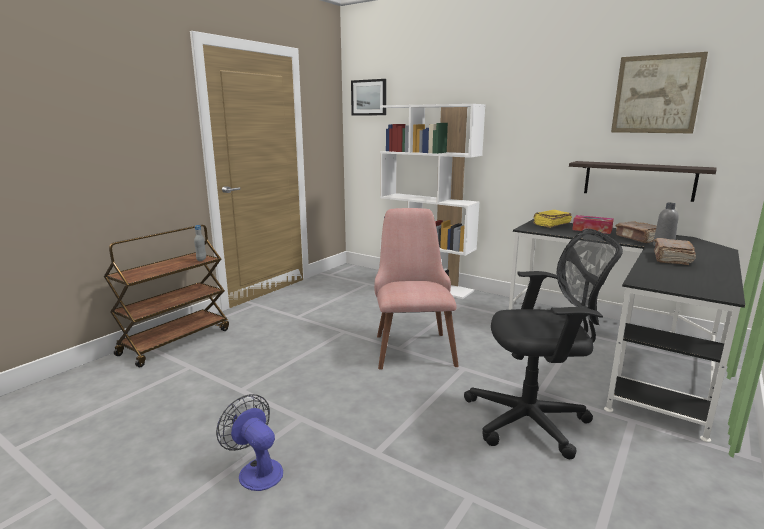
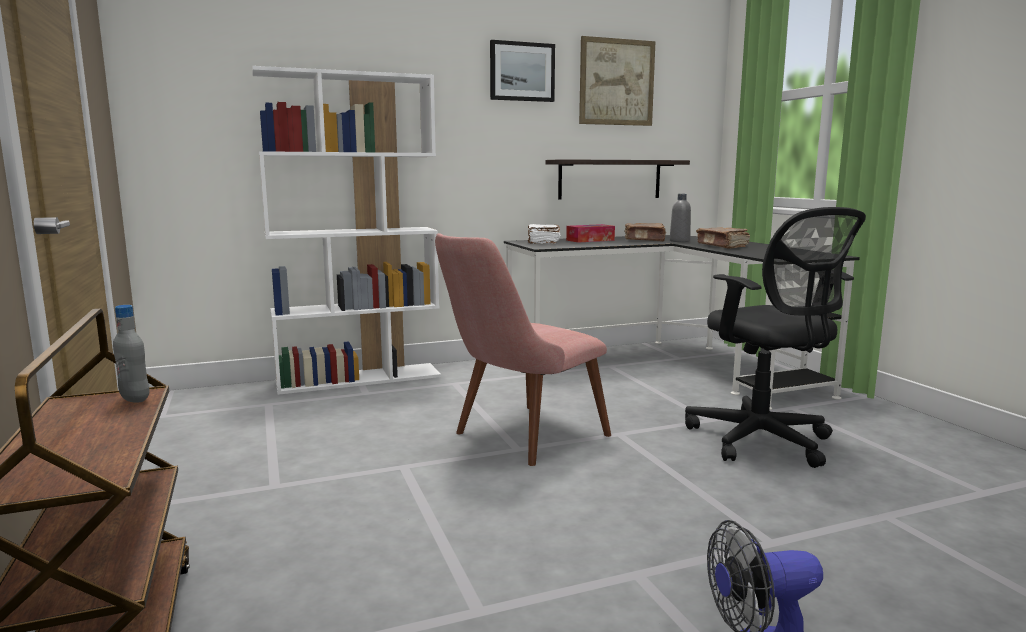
camera: 55 degrees left, 5 degrees down
(369, 97) = (182, 53): picture -> picture (522, 72)
(412, 344) = (518, 439): pink chair -> pink chair turned 75 degrees counterclockwise
(532, 421) = (763, 442): black office chair -> black office chair turned 120 degrees clockwise
(551, 224) = (543, 242): yellow book -> white book

